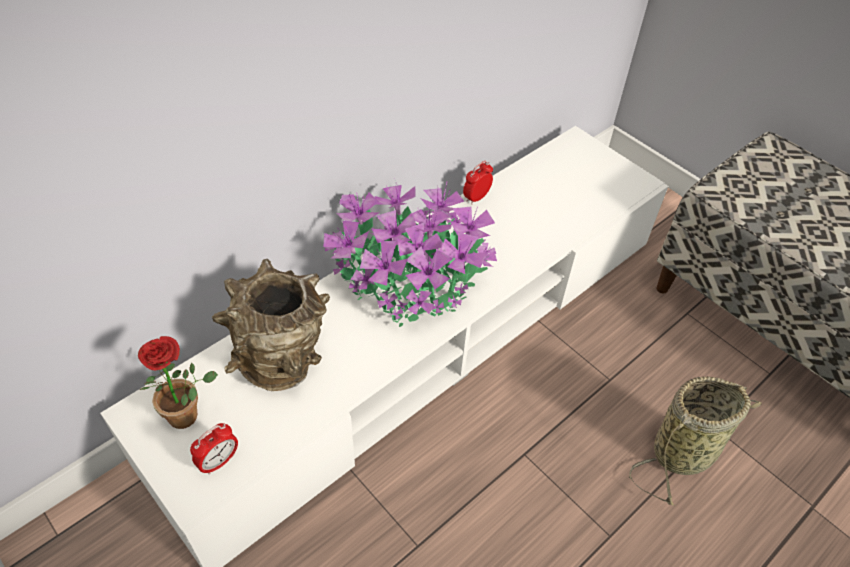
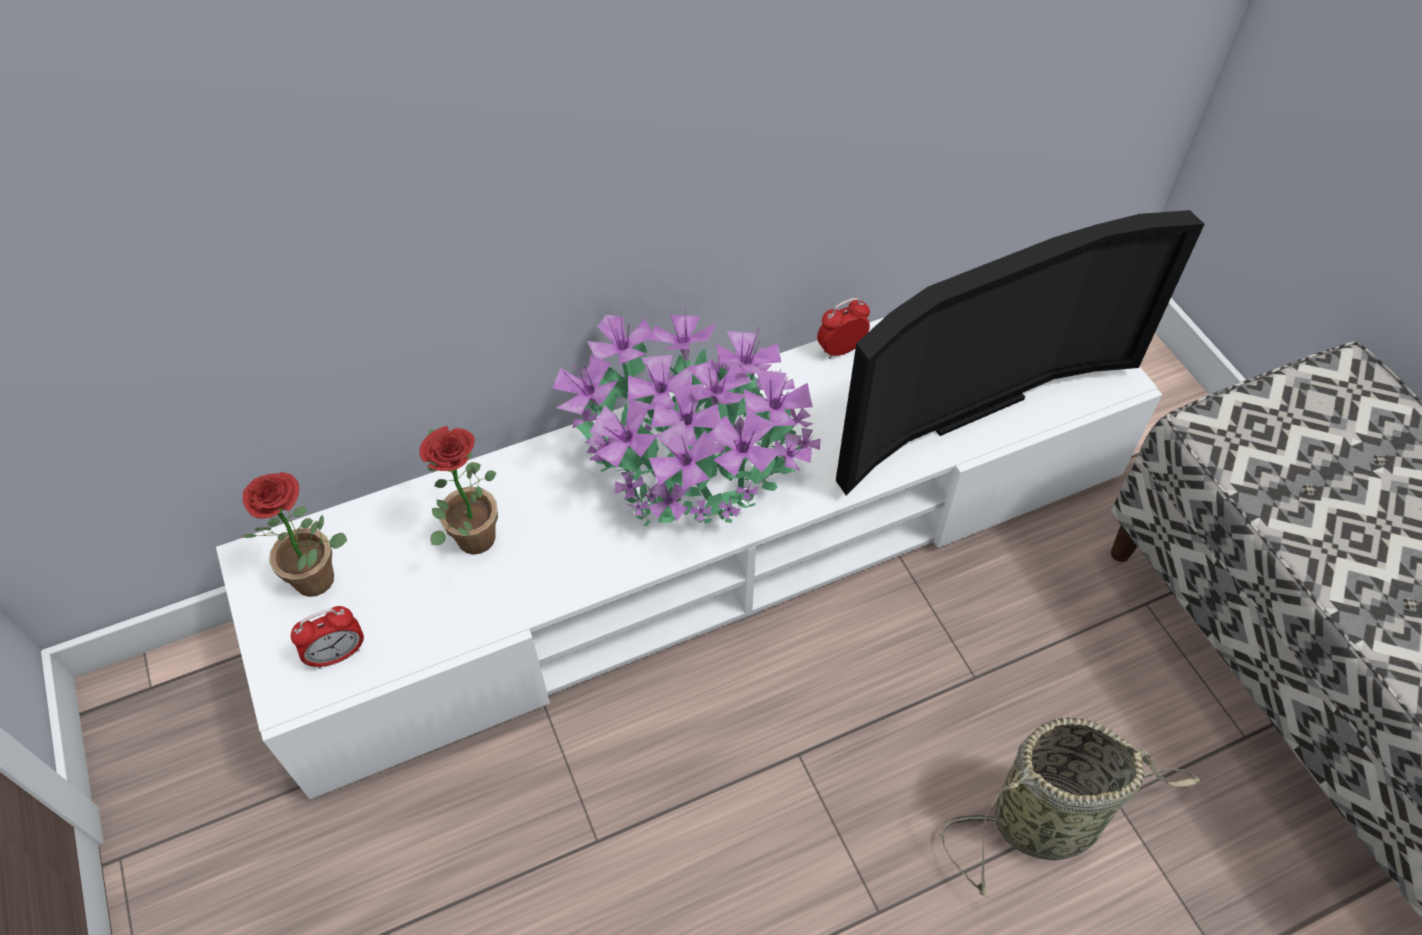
camera: 20 degrees right, 5 degrees up
(282, 360) = (470, 533): brown vase -> potted plant
(559, 210) = (963, 397): none -> television

